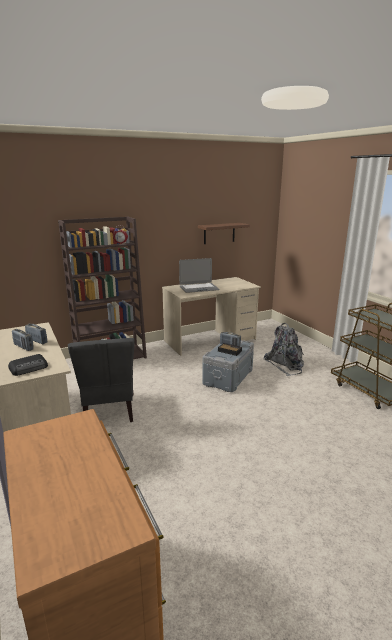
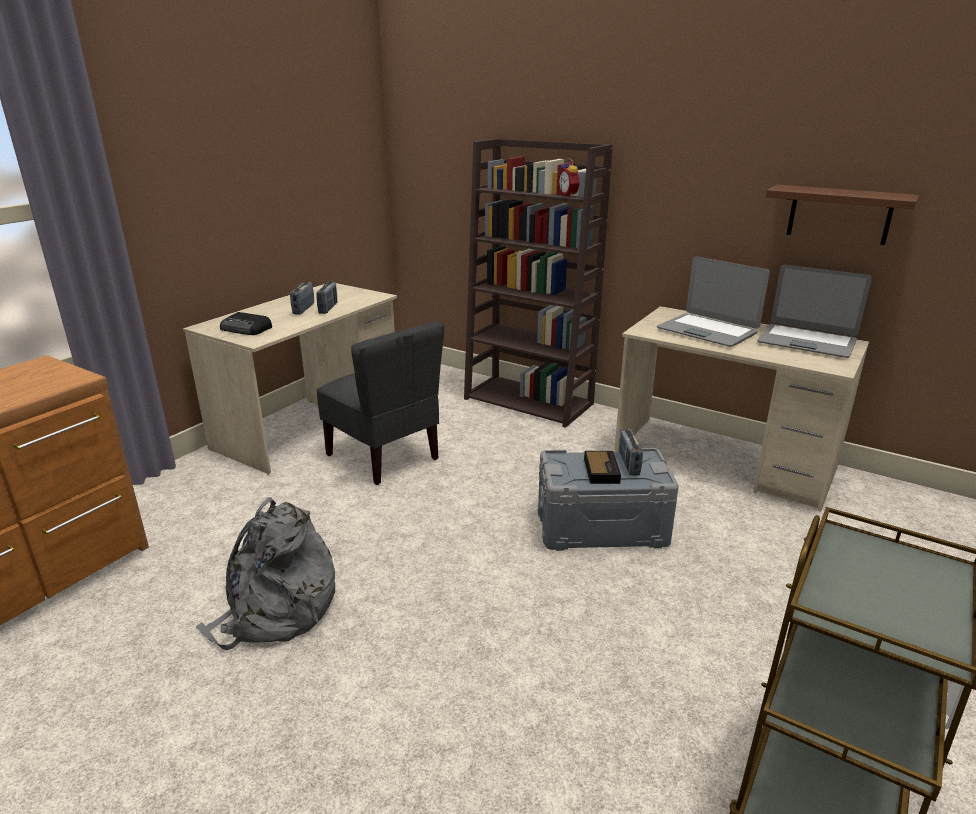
camera: 60 degrees right, 5 degrees up
(109, 410) = (384, 456): grey chair -> grey chair turned 90 degrees counterclockwise
(227, 282) = (806, 342): none -> laptop
(285, 364) = (760, 590): grey backpack -> grey backpack (276, 611)

